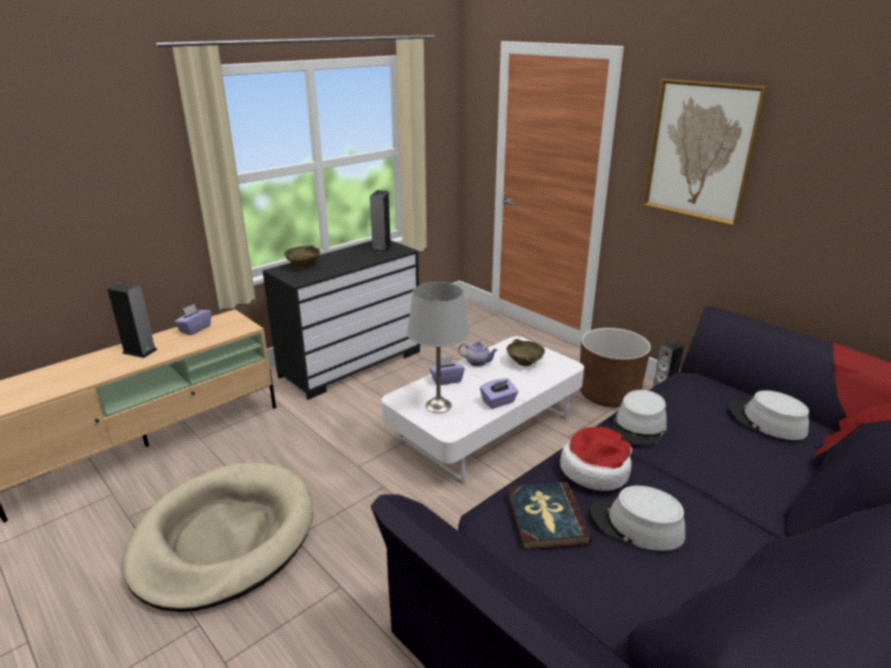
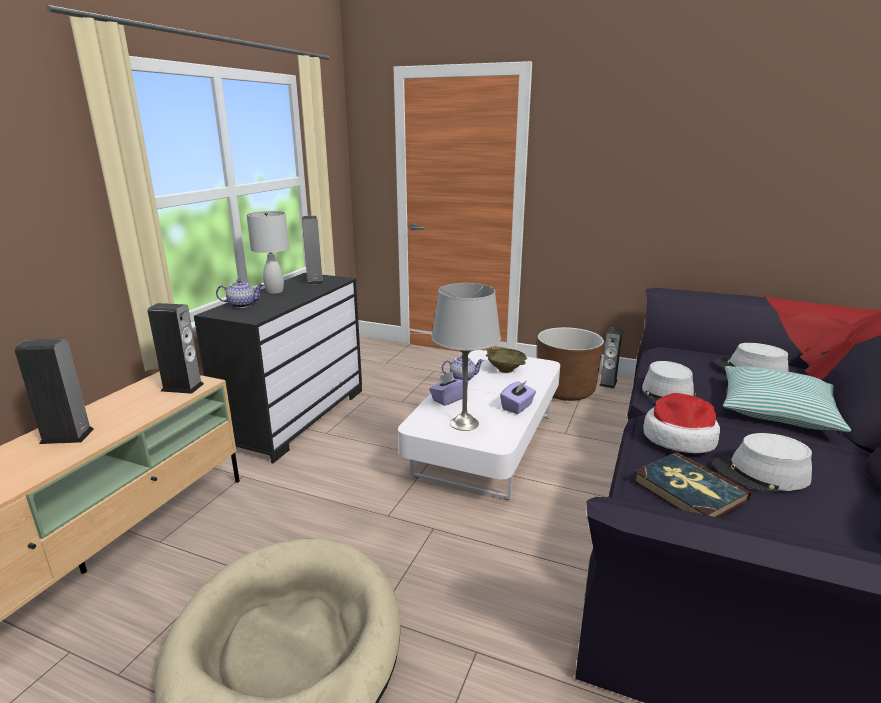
camera: 25 degrees left, 5 degrees down
(195, 329) = (129, 397): purple tissue box -> none
(232, 328) = (182, 387): none -> speaker
(303, 266) = (242, 305): beige bowl -> teapot
(339, 255) = (274, 291): none -> white table lamp
(700, 151) = (619, 151): picture -> none
(740, 471) = (776, 410): none -> pillow

